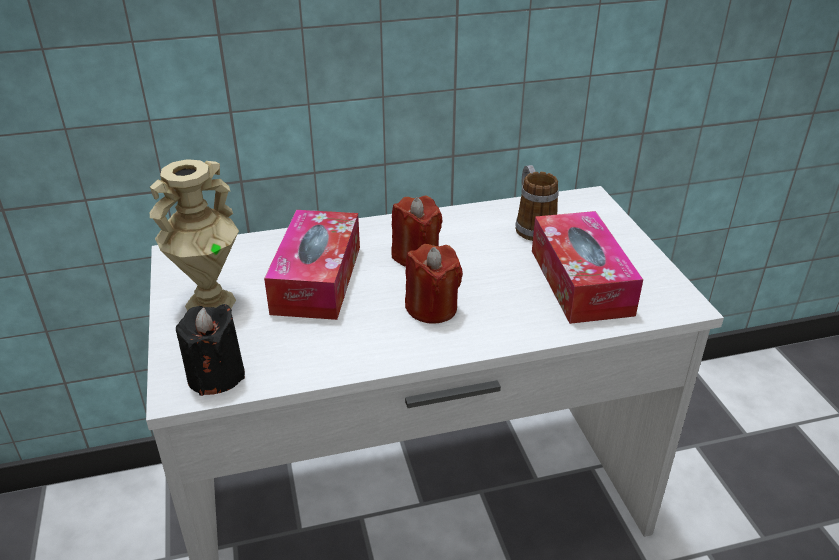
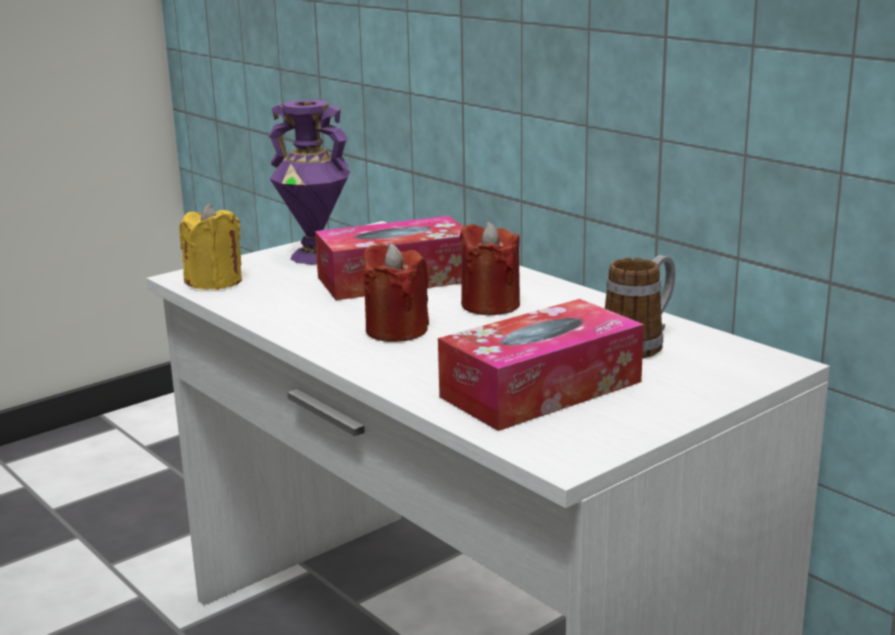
camera: 65 degrees right, 15 degrees down
(210, 302) = (316, 256): beige vase -> purple vase
(216, 376) = (214, 282): black candle -> yellow candle

